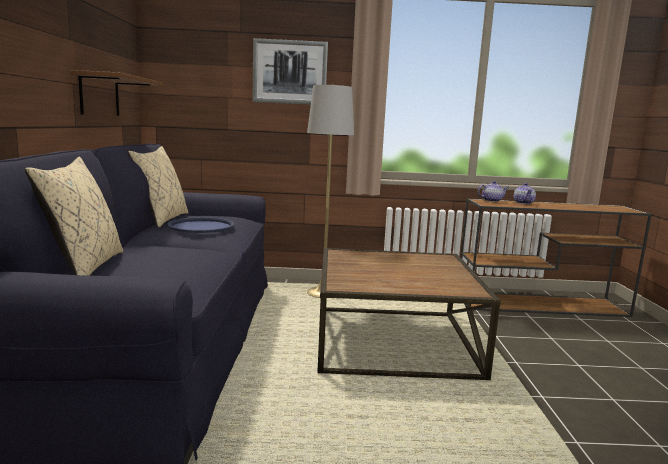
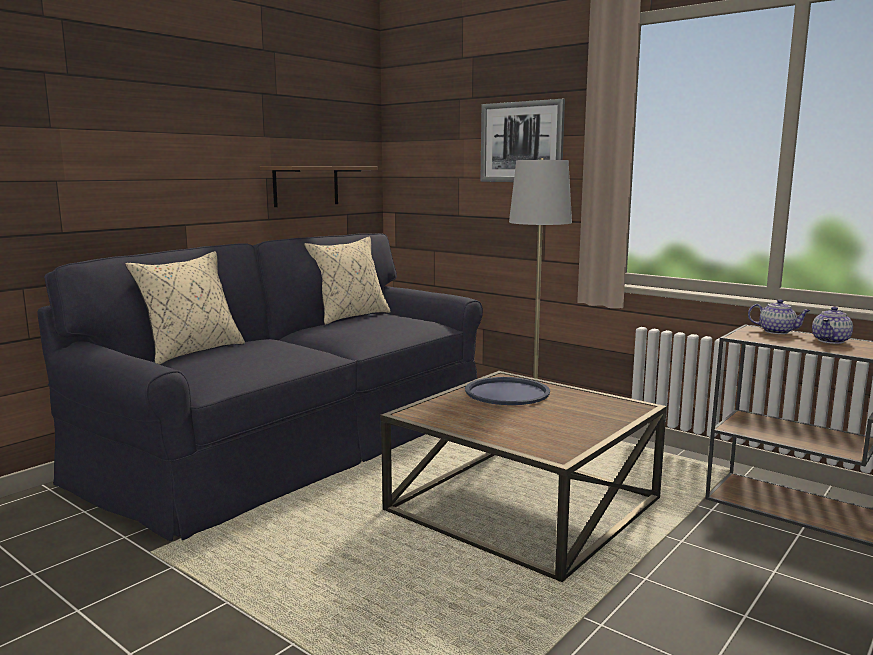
camera: 40 degrees right, 0 degrees up
(201, 226) = (360, 327): blue tray -> blue tray (507, 392)

